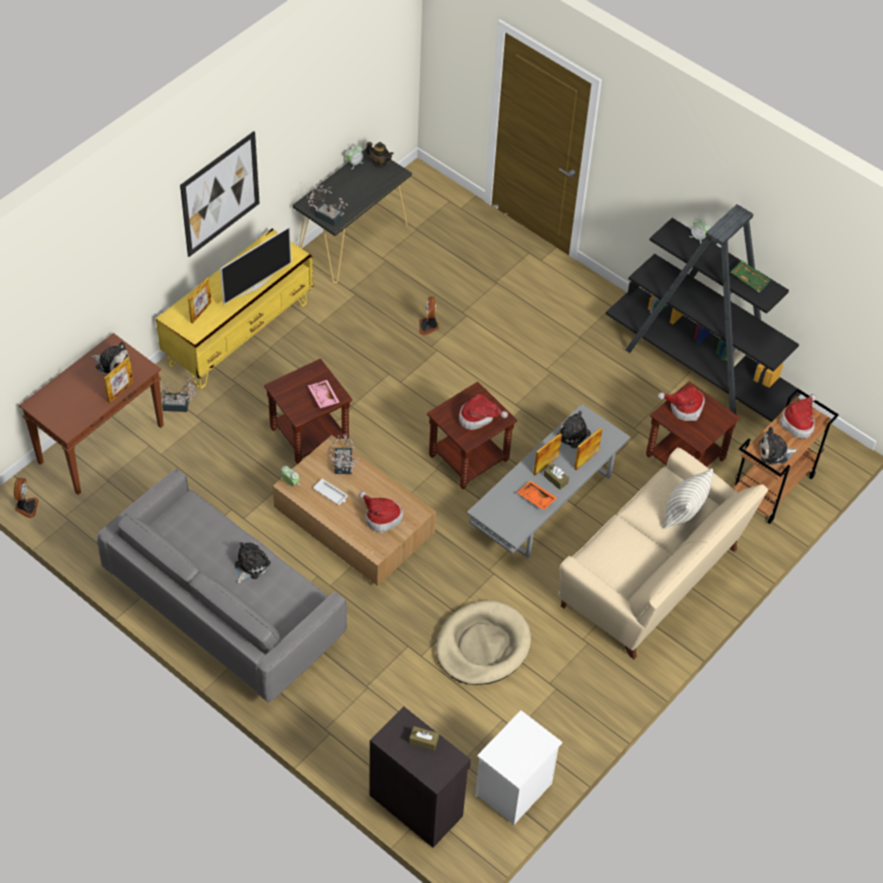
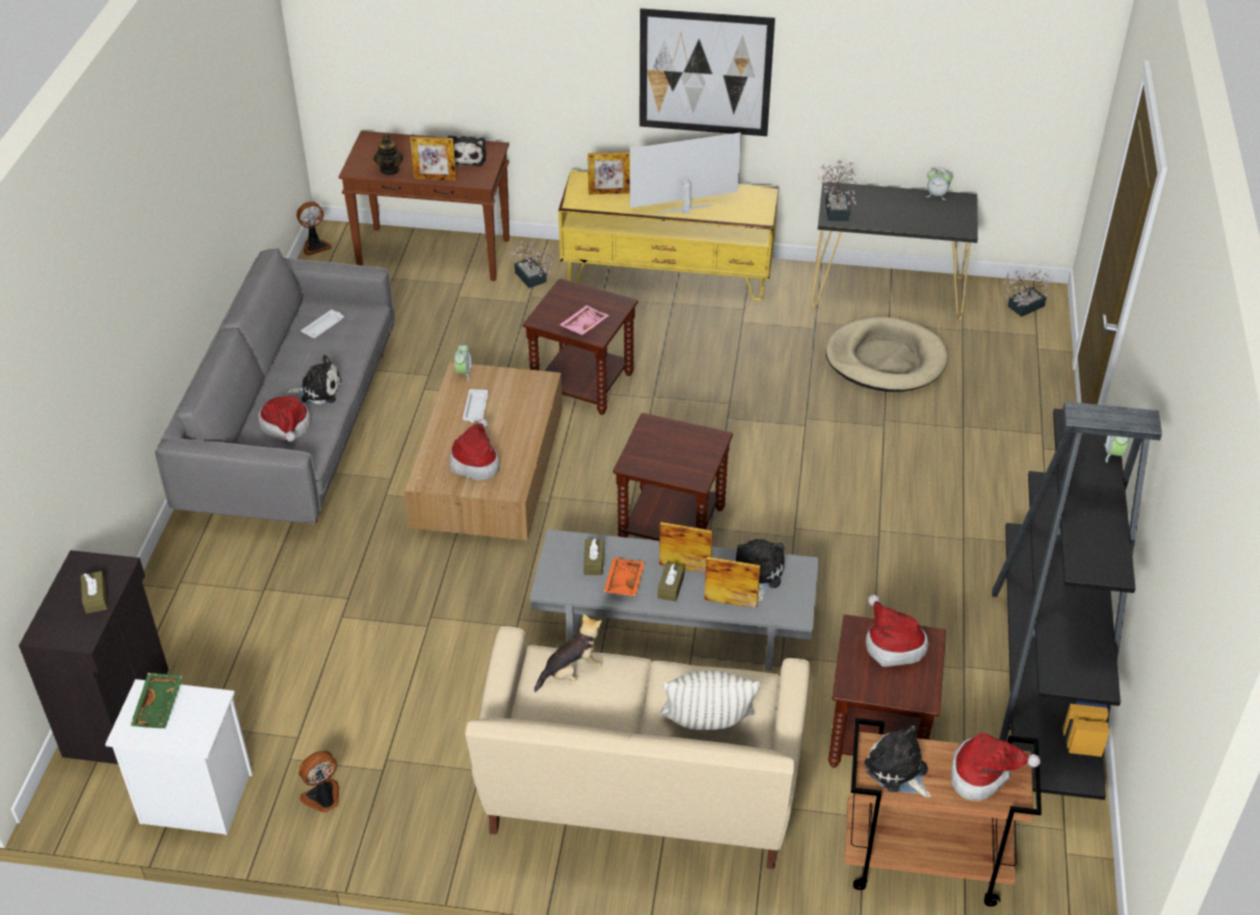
camera: 60 degrees right, 10 degrees down
(183, 534) = (324, 326): none -> white tray
(255, 286) = (685, 210): television -> television turned 150 degrees clockwise
(342, 466) = (523, 400): potted plant -> potted plant (1022, 307)
(379, 162) = (961, 210): teapot -> teapot (390, 170)
(429, 326) = (832, 403): fan -> fan (323, 798)
(478, 417) = (676, 457): hat -> hat (287, 428)
(482, 646) = (397, 666): beige dog bed -> beige dog bed (885, 360)
(510, 503) = (593, 562): none -> brown tissue box
(608, 551) = (571, 672): none -> plush toy
(750, 279) = (1103, 537): green tray -> green tray (159, 706)

